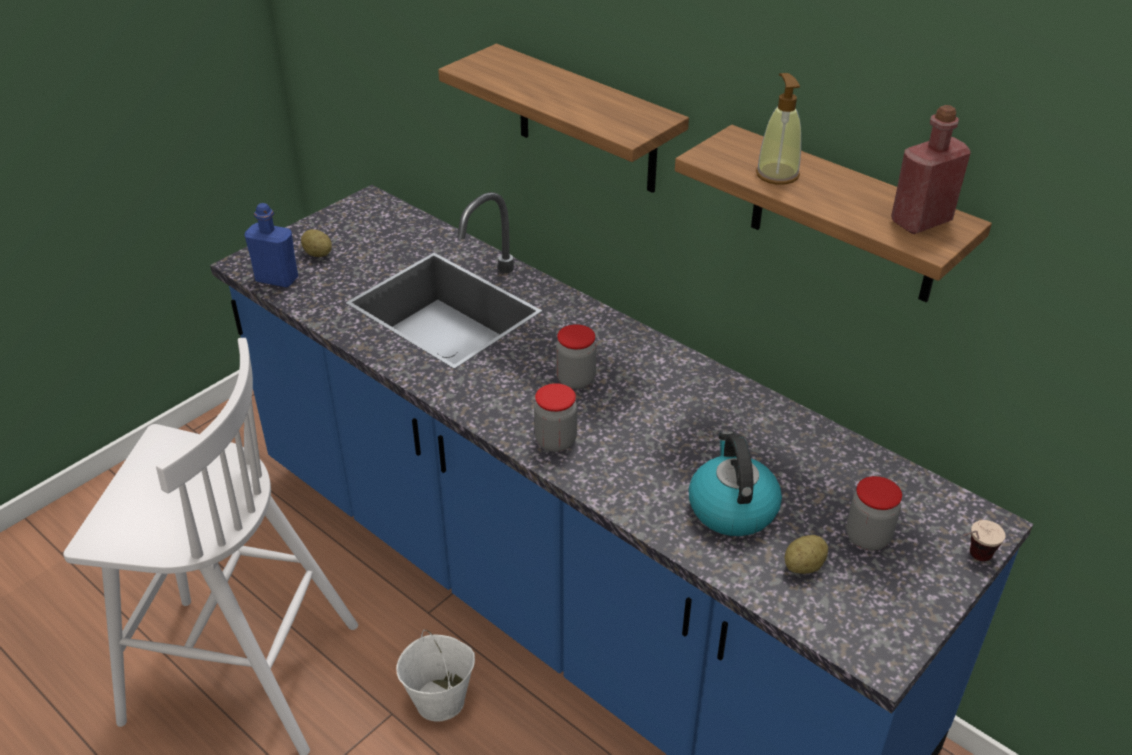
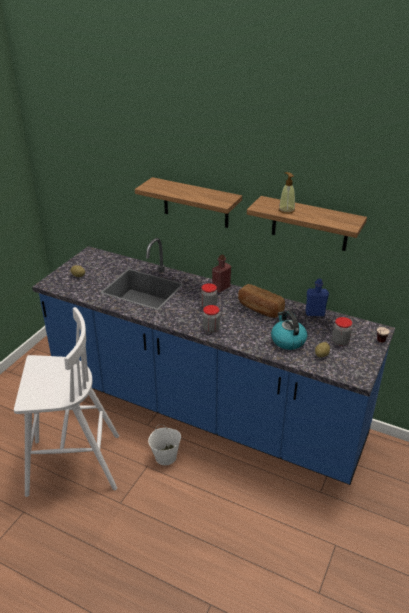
camera: 15 degrees left, 5 degrees down
(277, 279) = (65, 288): blue bottle -> blue bottle (315, 313)
(696, 408) = (259, 309): none -> bread
(921, 221) = (343, 219): red bottle -> red bottle (221, 288)

